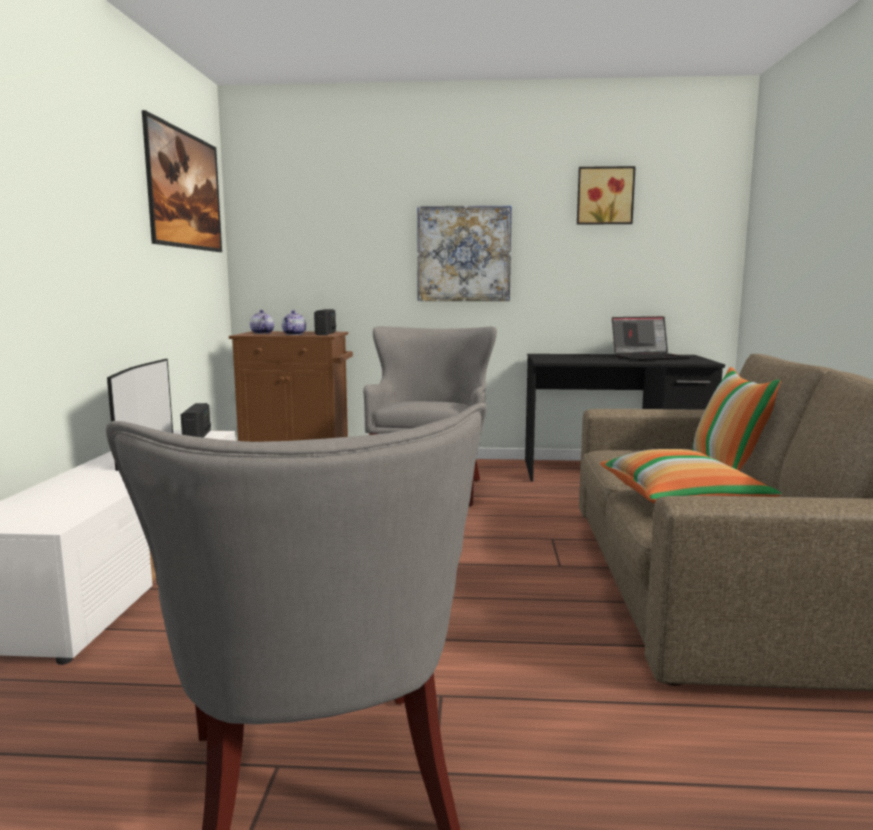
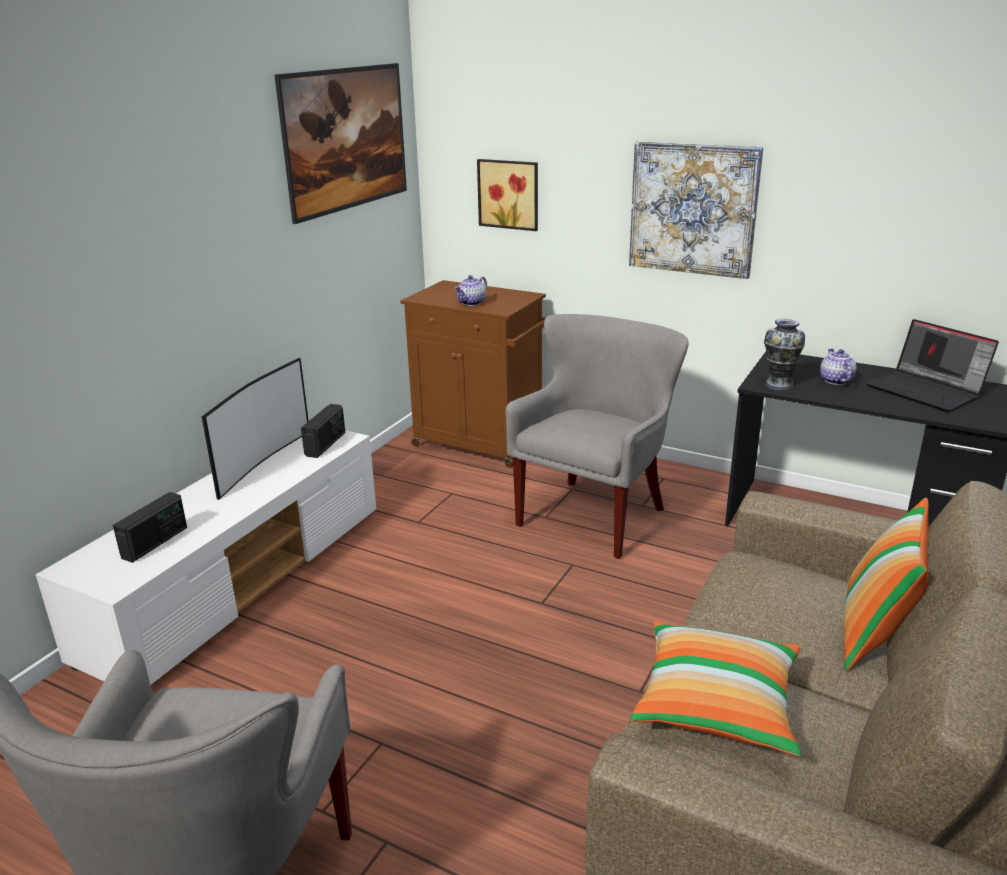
camera: 25 degrees right, 15 degrees up
(261, 333) = (442, 293): teapot -> teapot (835, 380)
(326, 333) = (509, 303): radio -> radio (155, 543)
(558, 360) = (778, 385): none -> vase
(604, 196) = (906, 140): picture -> picture (509, 194)
(649, 357) = (927, 391): laptop -> laptop turned 45 degrees clockwise

